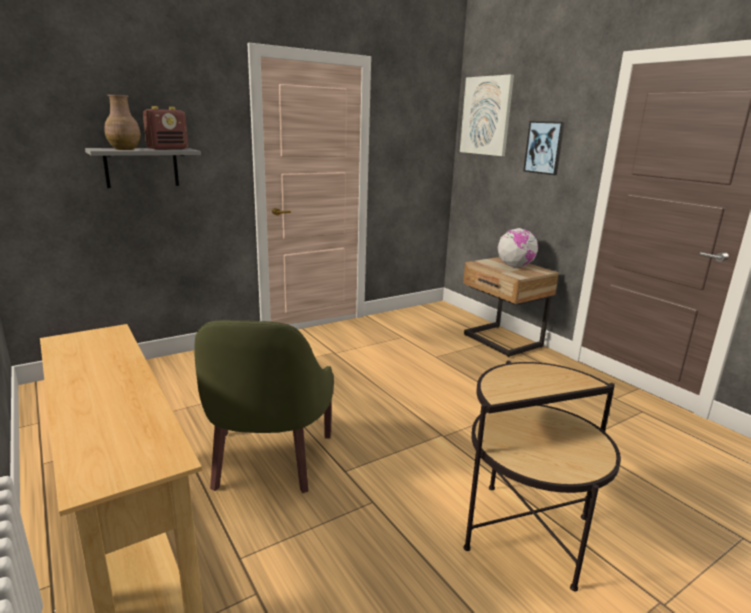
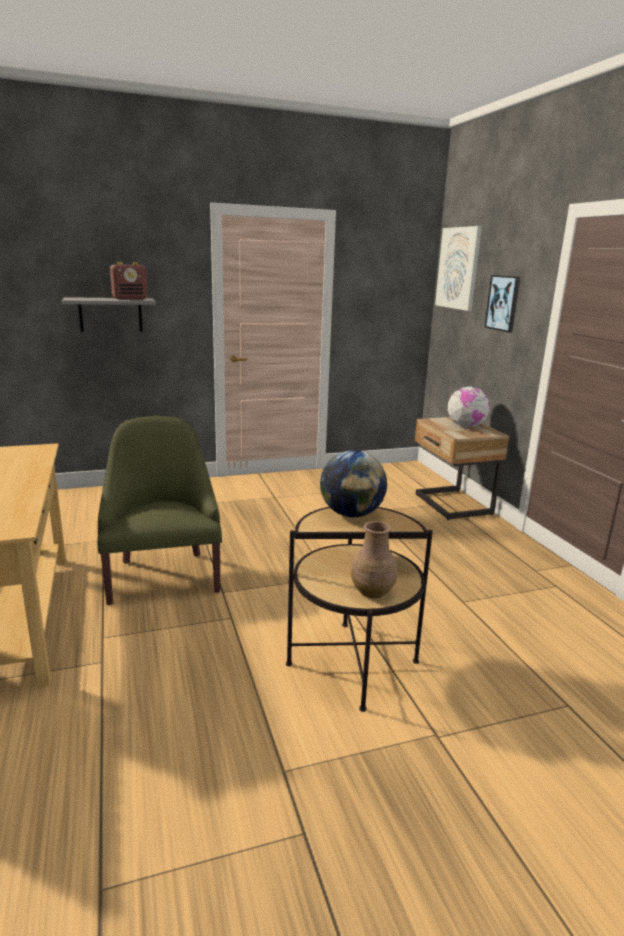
camera: 15 degrees right, 0 degrees up
(125, 149) = (92, 299): brown vase -> brown vase (373, 592)
(268, 462) = (163, 575): green armchair -> green armchair turned 150 degrees clockwise
(521, 374) = (351, 514): none -> globe

